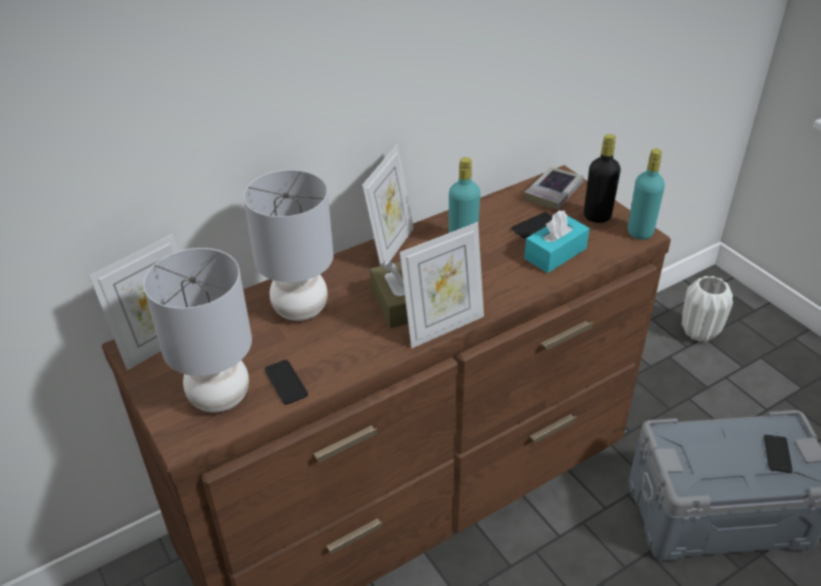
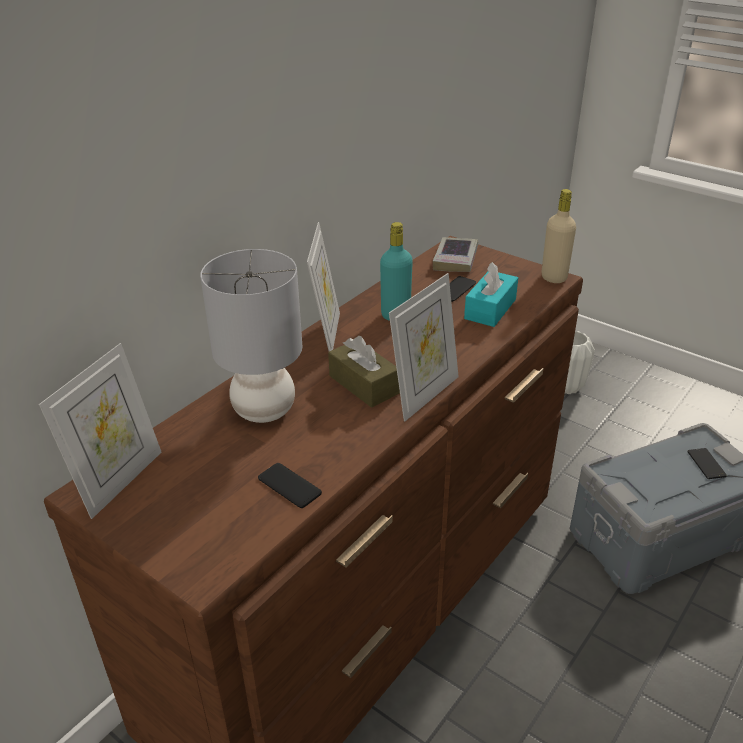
camera: 20 degrees left, 5 degrees down
(218, 397) = (220, 520): grey table lamp -> none
(597, 216) = (507, 271): black bottle -> none
(640, 232) = (554, 277): turquoise bottle -> beige bottle

